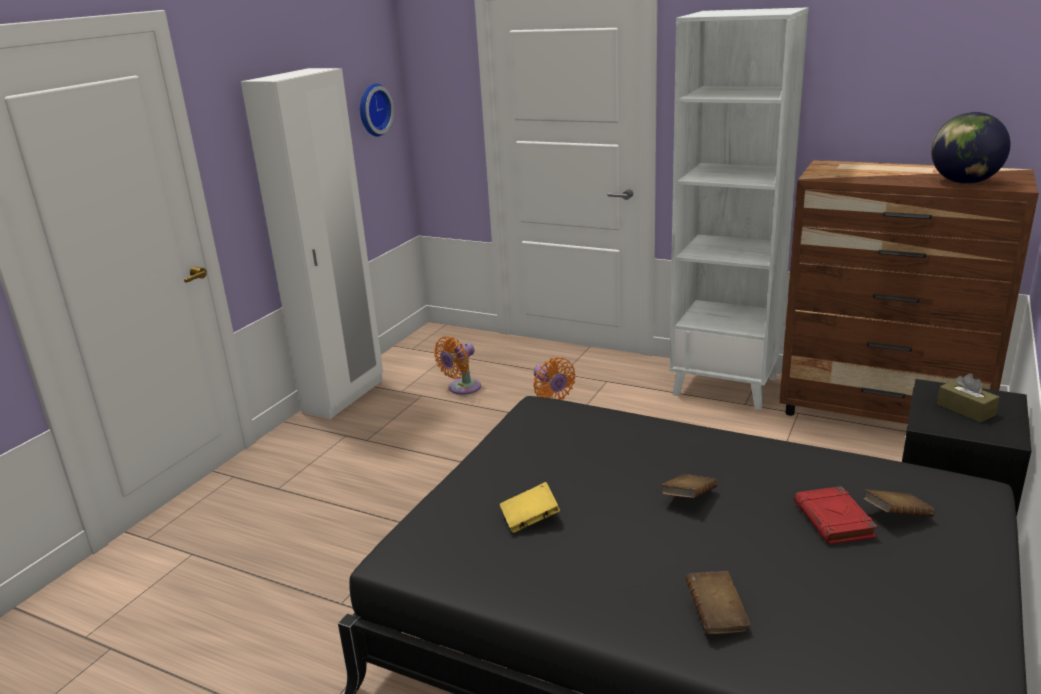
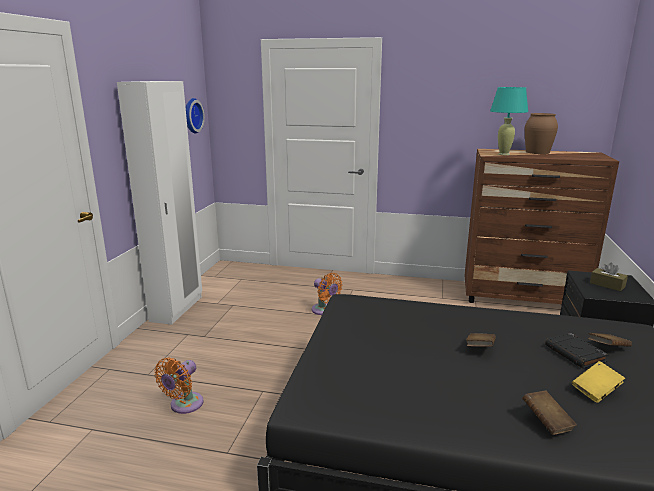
camera: 15 degrees left, 5 degrees down
(462, 388) = (259, 299): orange fan -> orange fan (184, 405)
(530, 519) = (382, 371): yellow book -> yellow book (596, 391)
(726, 386) = (426, 288): white bookcase -> none
(834, 520) = (575, 354): red book -> black book
(843, 174) = (503, 154): none -> turquoise table lamp
(910, 169) = (537, 152): none -> brown vase
(963, 182) = (574, 157): globe -> none

